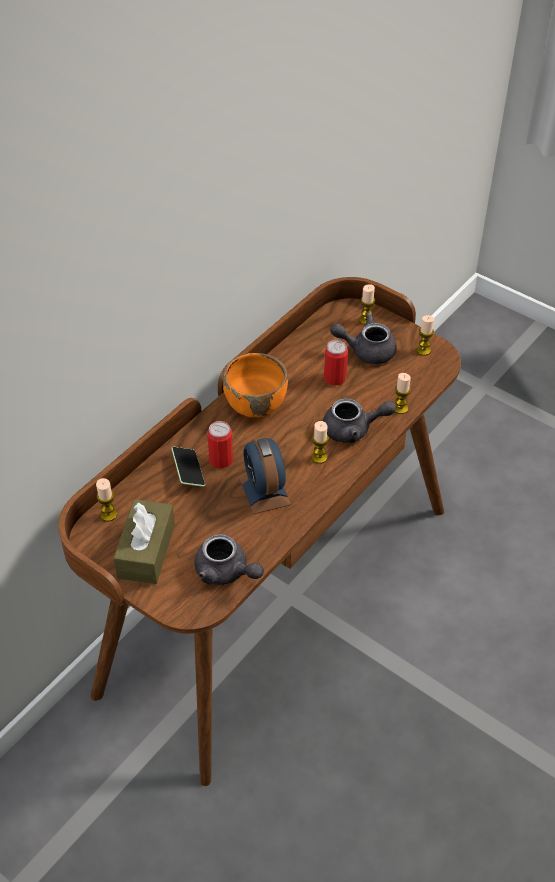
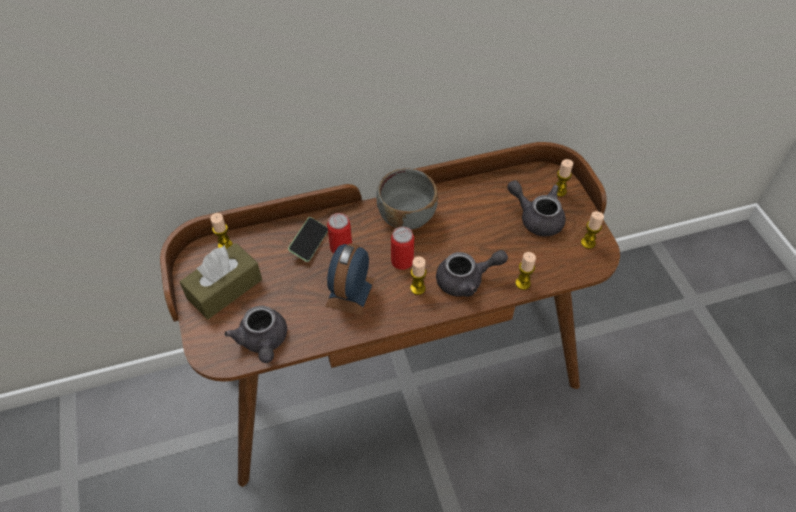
camera: 35 degrees right, 5 degrees up
(256, 404) = (407, 217): orange bowl -> grey bowl
(334, 378) = (489, 228): can -> can (402, 261)
(353, 430) = (466, 280): grey teapot -> grey teapot turned 45 degrees counterclockwise

